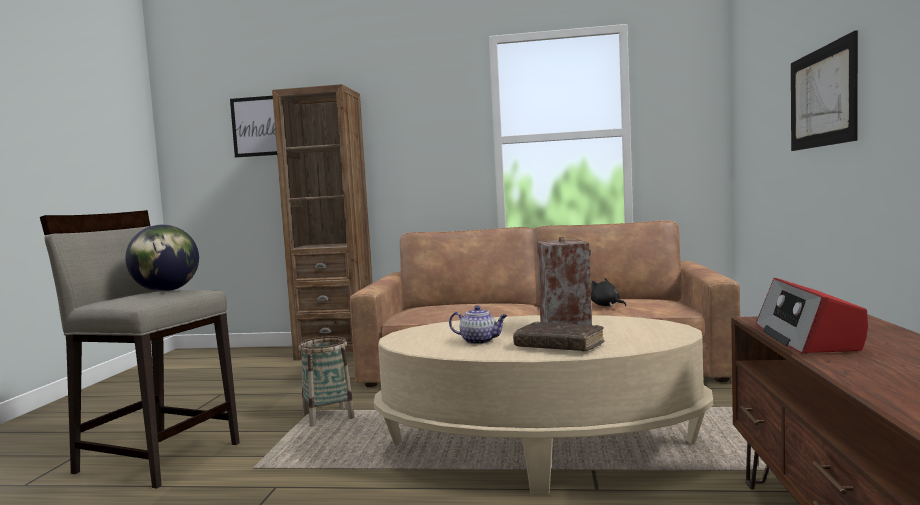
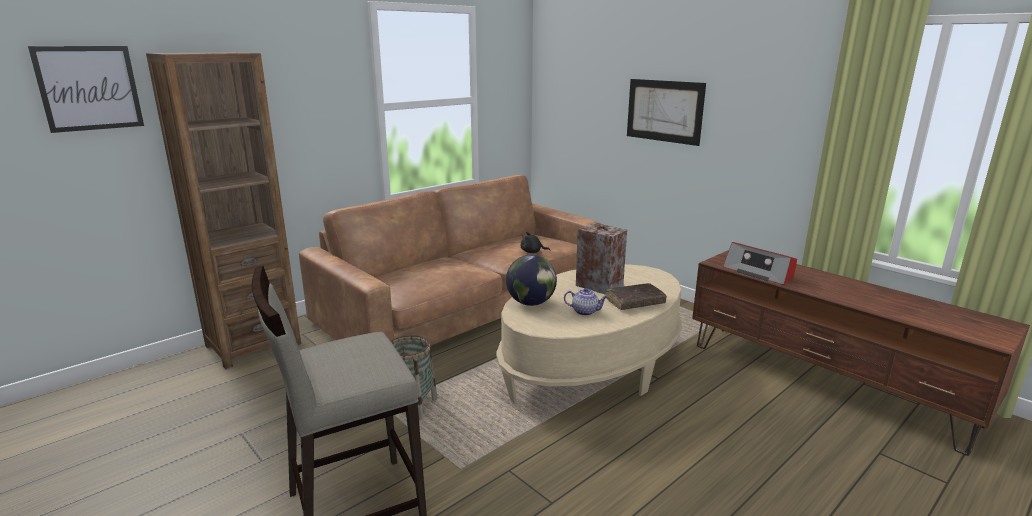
camera: 50 degrees left, 15 degrees up
(166, 291) = (350, 350): globe -> globe (531, 303)
(479, 341) = (585, 311): teapot -> teapot turned 45 degrees clockwise

